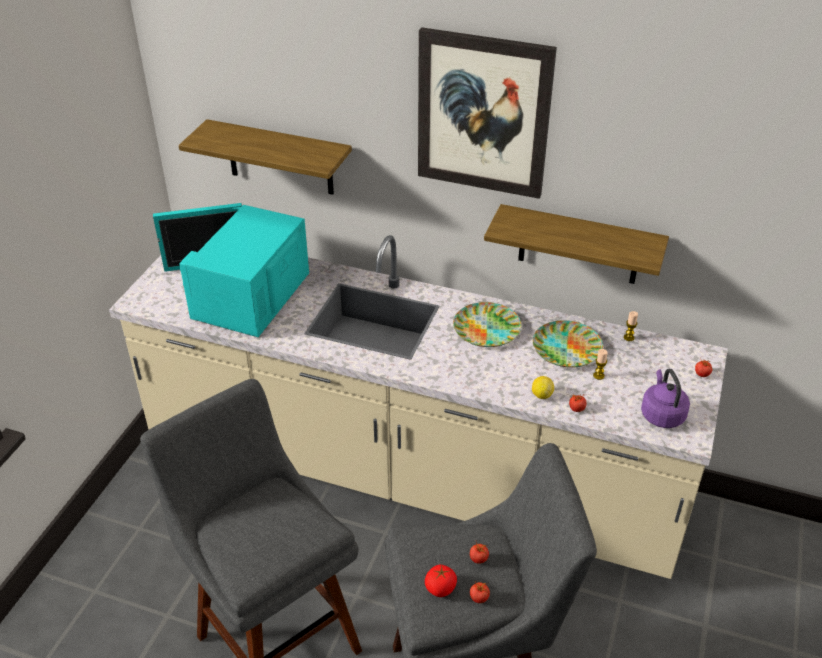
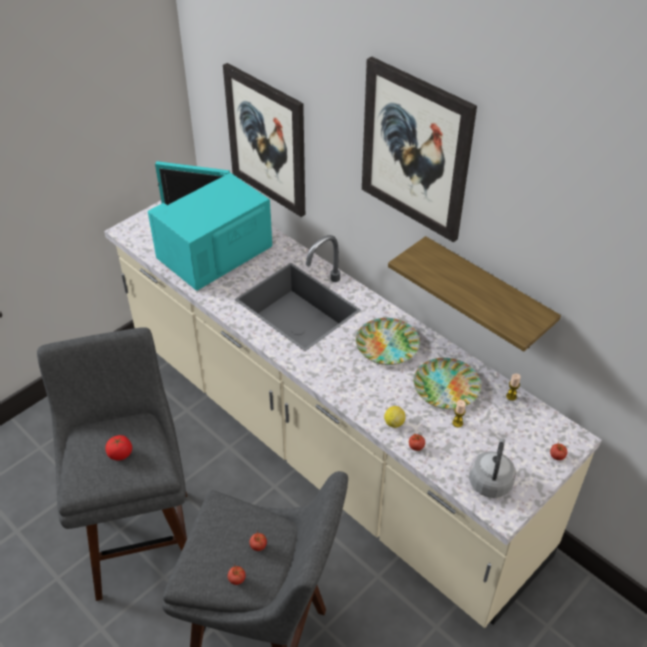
camera: 25 degrees right, 5 degrees up
(280, 158) = (267, 140): shelf -> picture
(440, 588) = (212, 558): tomato -> tomato (120, 454)
(661, 414) = (490, 480): purple kettle -> grey kettle

